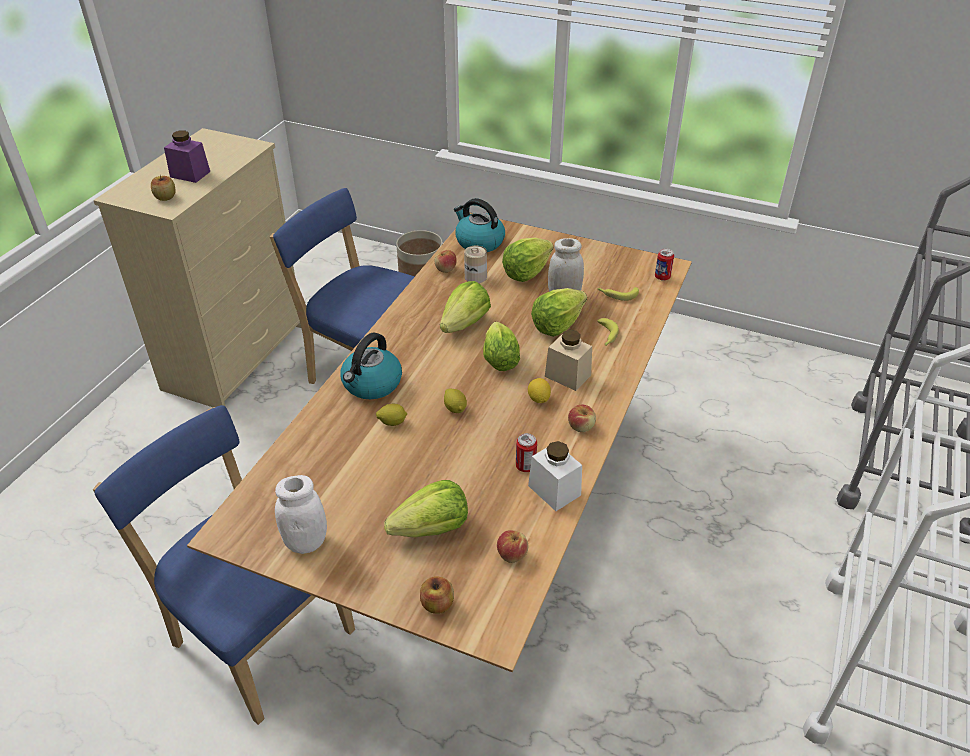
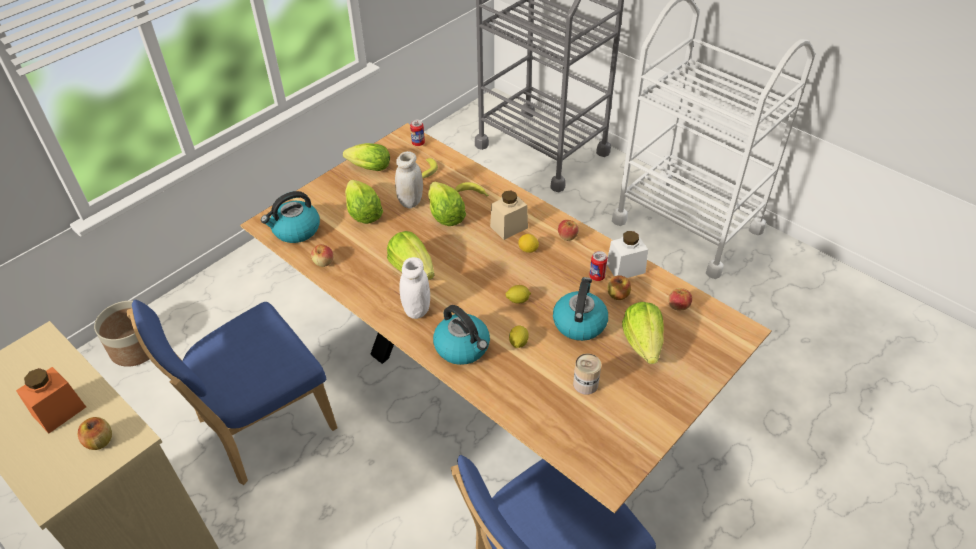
camera: 70 degrees left, 5 degrees up
(190, 174) = (59, 411): purple jar -> orange jar
(306, 542) = (635, 424): white jar -> white jar (416, 309)
(437, 604) = (713, 355): apple -> apple (618, 295)
(442, 465) = (579, 322): none -> kettle
(475, 277) = (348, 246): can -> can (585, 384)
(499, 357) = (468, 259): lettuce -> lettuce (367, 168)

